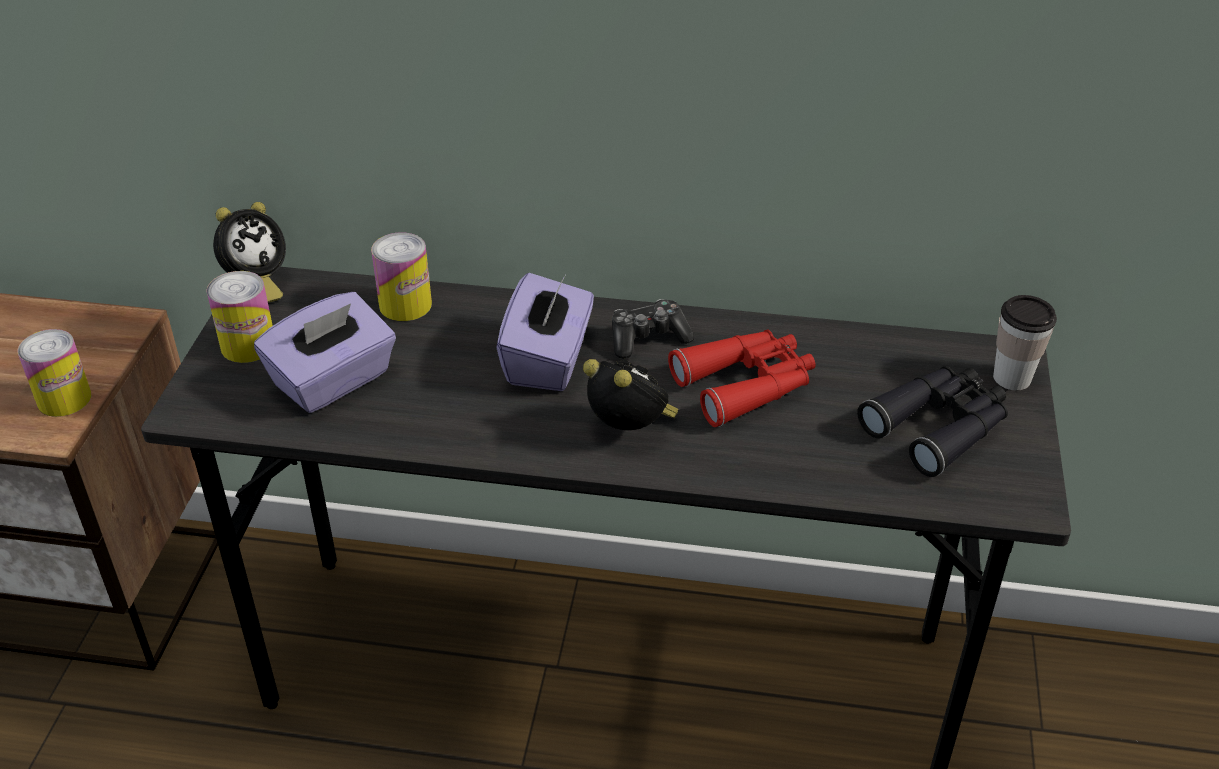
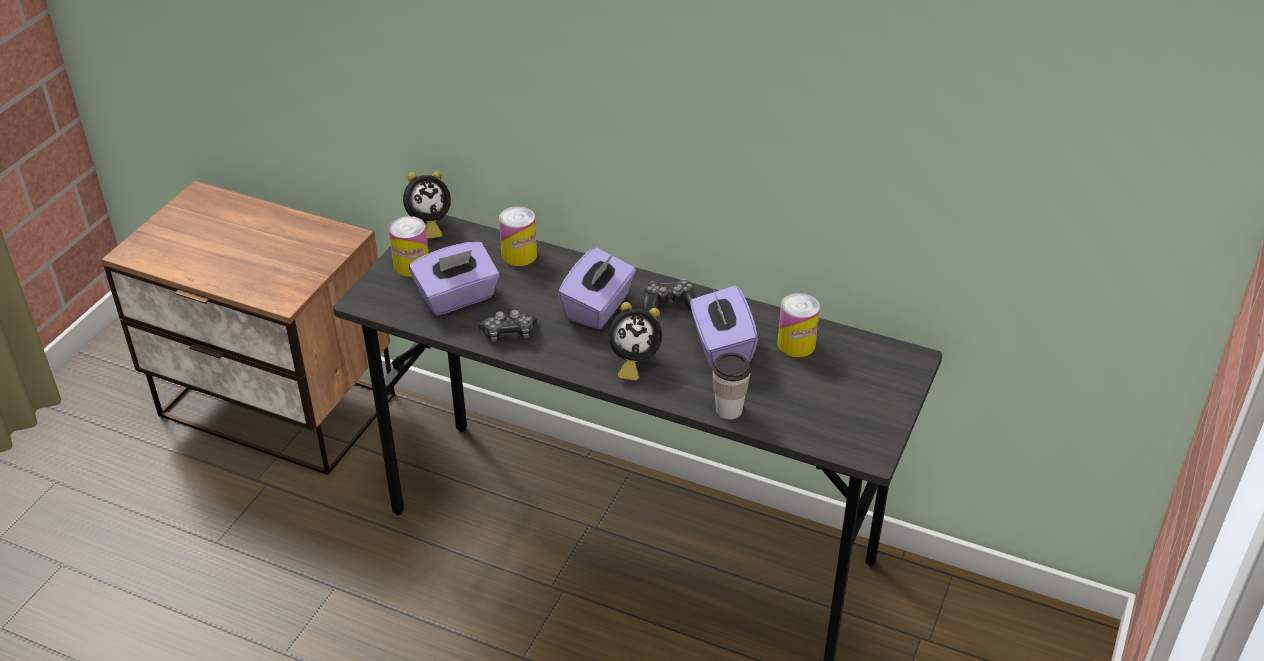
camera: 15 degrees right, 0 degrees up
(64, 399) = (296, 280): can -> can (796, 344)
(430, 421) = (508, 333): none -> game controller
(631, 431) = (633, 362): alarm clock -> alarm clock turned 120 degrees clockwise
(746, 385) = (721, 346): red binoculars -> purple tissue box
(939, 427) = (837, 396): black binoculars -> none
(1012, 378) = (905, 373): cup -> cup (729, 410)

